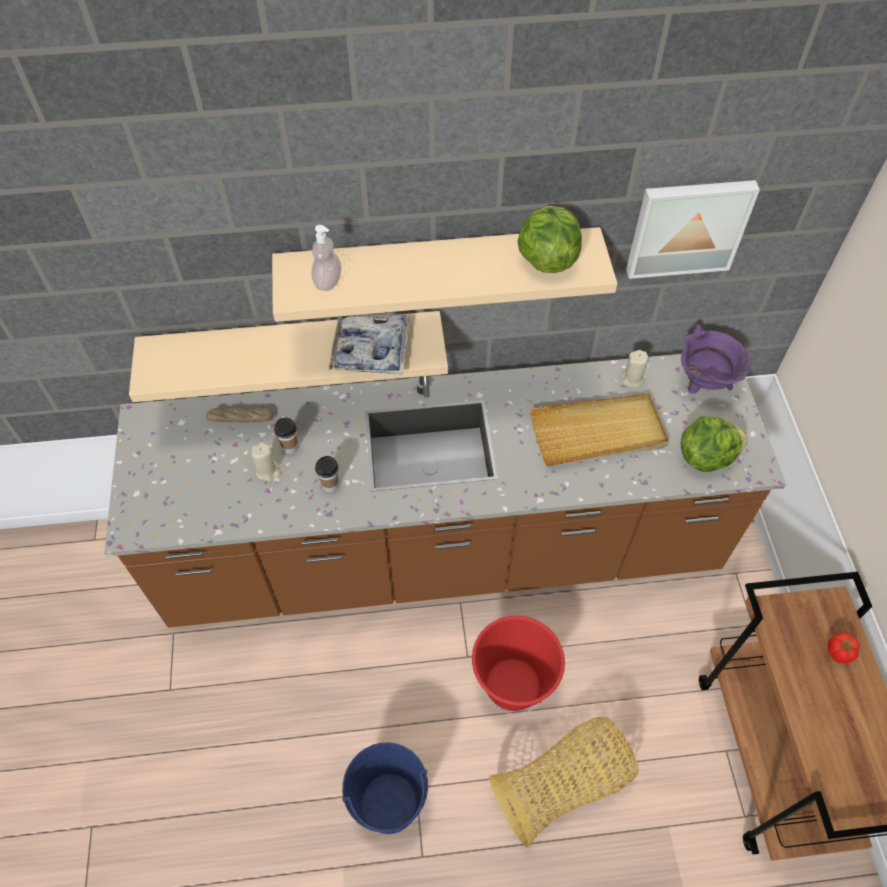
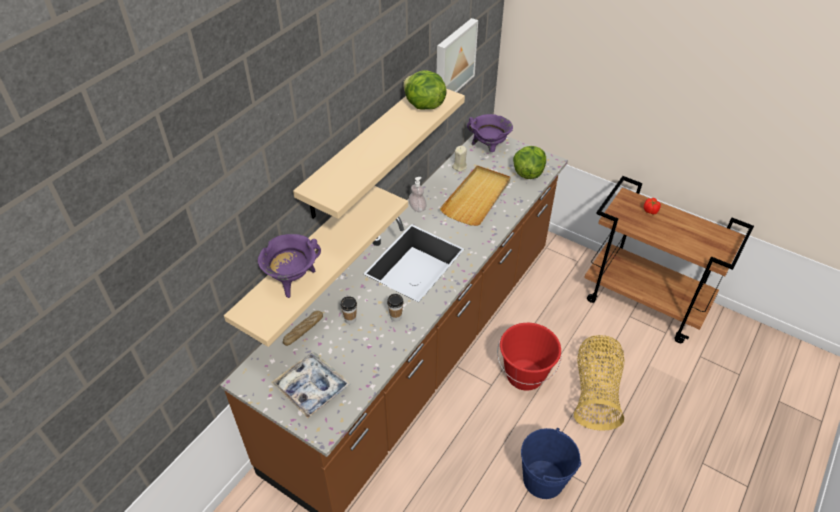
camera: 50 degrees left, 10 degrees down
(227, 355) = (292, 280): none -> purple cooking pot
(267, 470) = (355, 339): beige candle -> none
(328, 281) = (342, 181): soap dispenser -> soap dispenser (417, 208)
(371, 349) = (362, 221): tray -> tray (311, 388)

